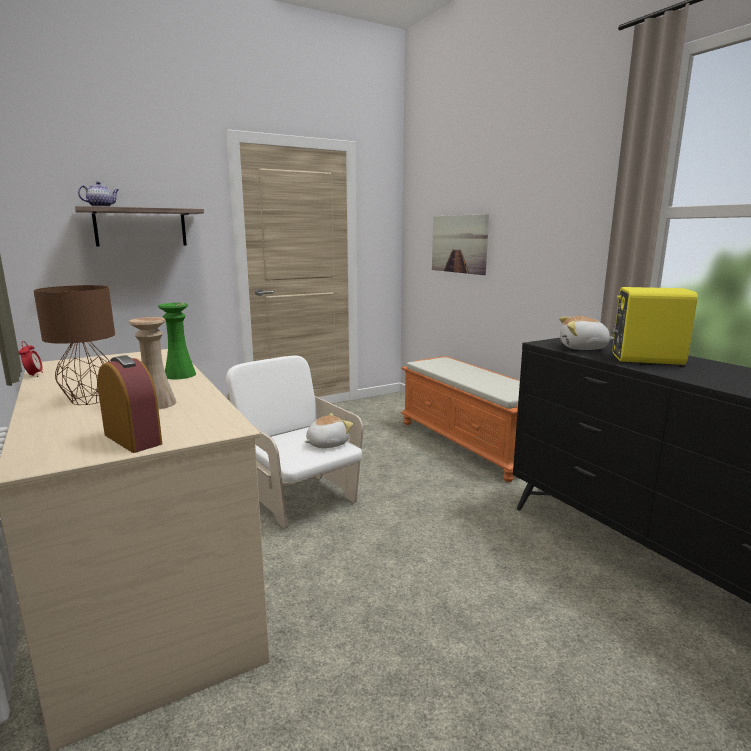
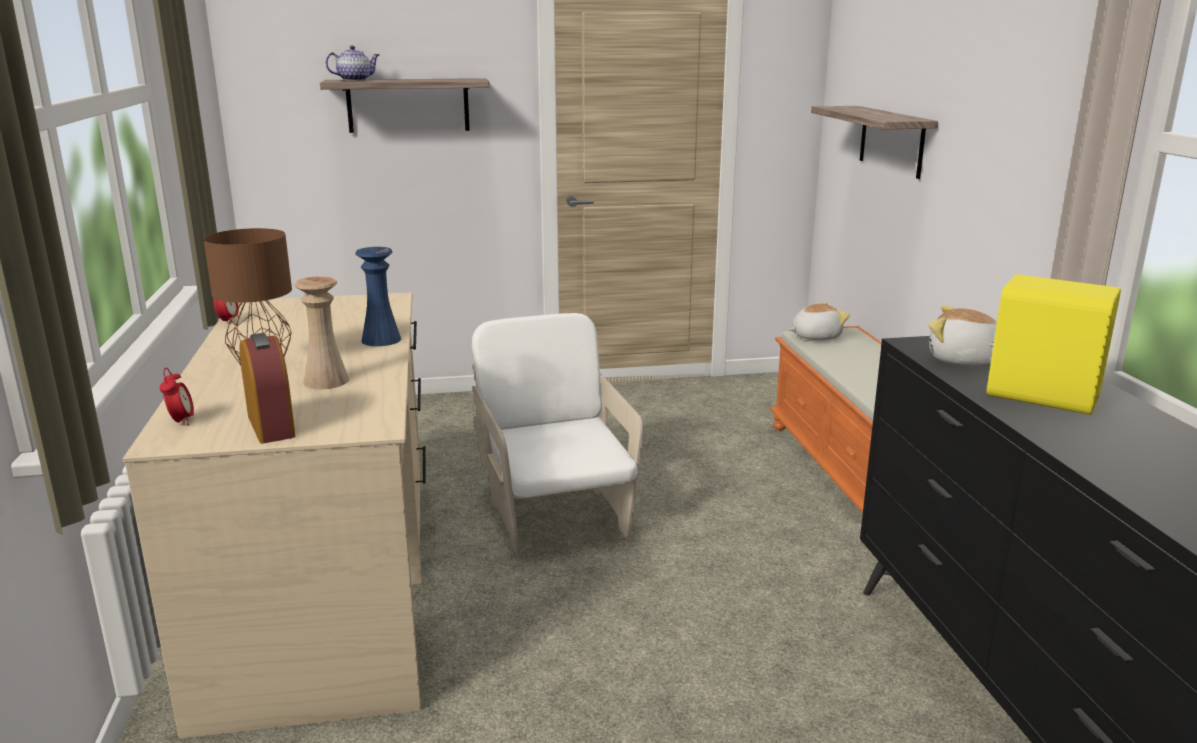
camera: 20 degrees right, 5 degrees up
(39, 447) = (181, 422): none -> alarm clock
(180, 375) = (381, 340): green vase -> blue vase
(326, 444) = (592, 449): plush toy -> plush toy (815, 336)
(459, 244) = (891, 141): picture -> shelf

